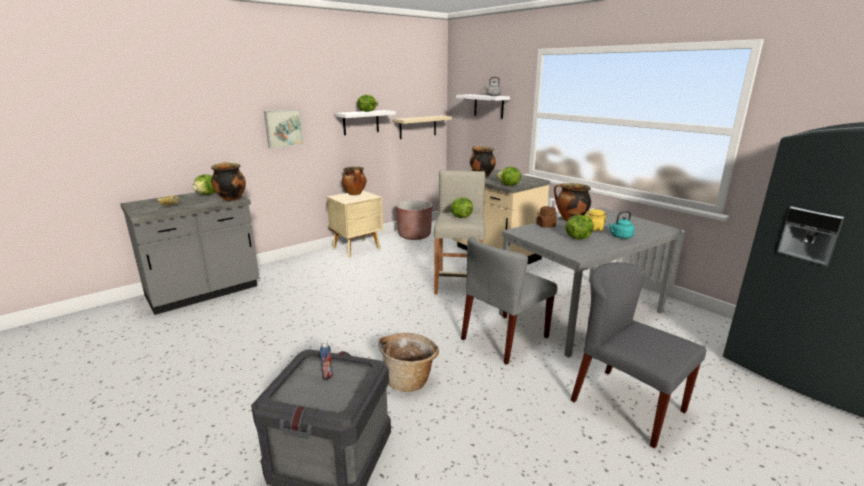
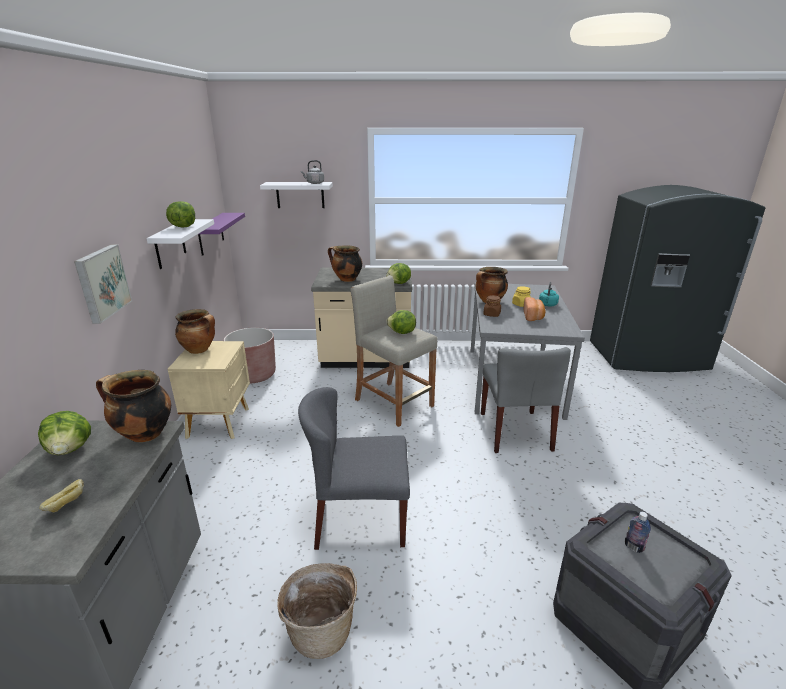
camera: 50 degrees left, 5 degrees up
(409, 380) = (535, 514): basket -> basket (322, 629)
(418, 127) = (211, 234): beige shelf -> purple shelf
(578, 238) = (533, 316): lettuce -> bread
(626, 405) = (640, 431): grey chair -> grey chair (360, 519)

